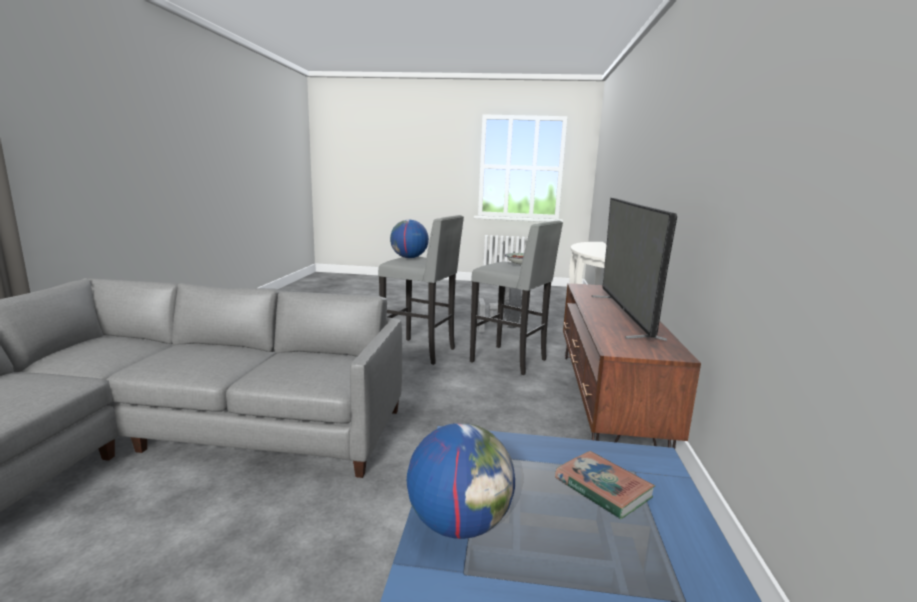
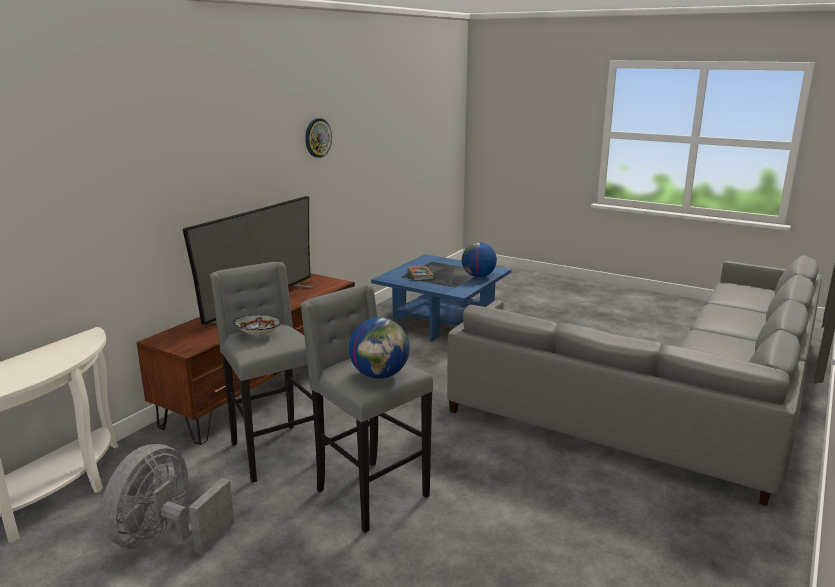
camera: 155 degrees left, 5 degrees up
(786, 120) = (317, 138): none -> wall clock

